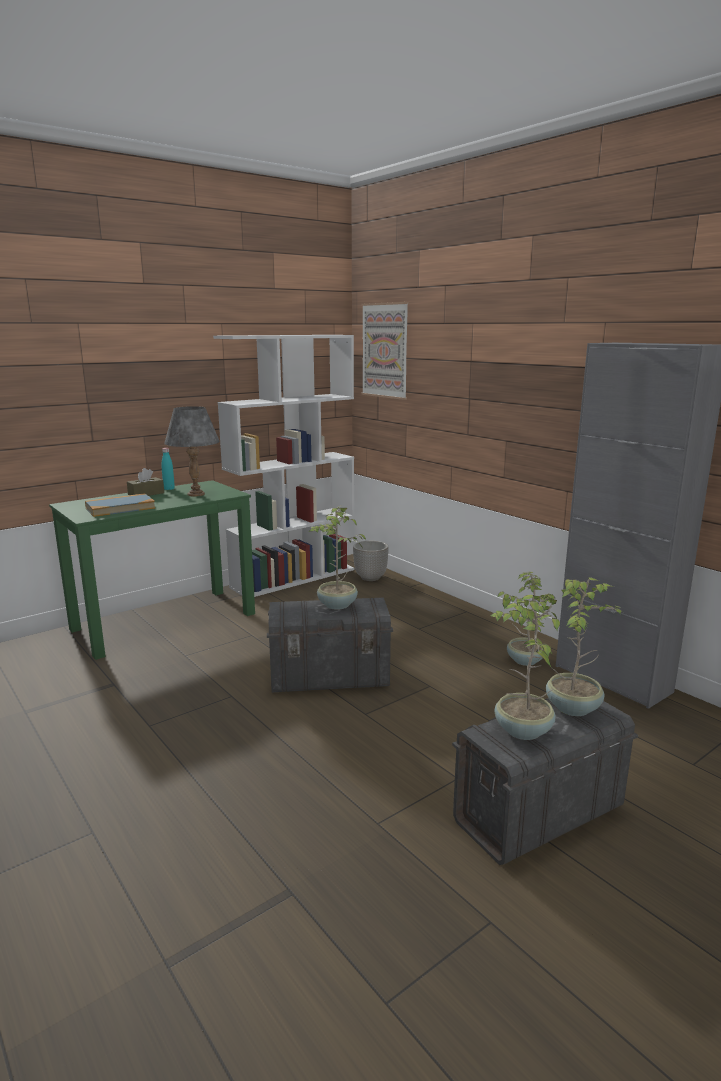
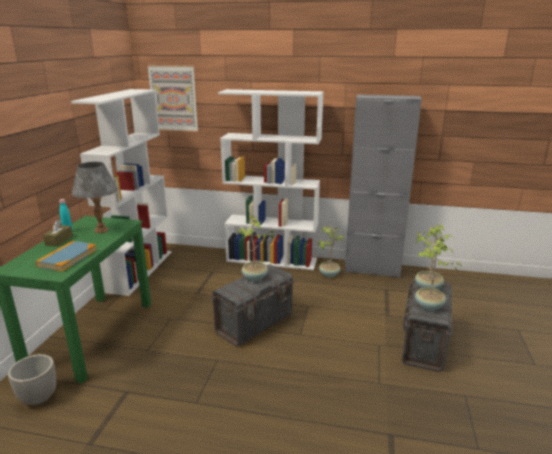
camera: 40 degrees left, 5 degrees up
(371, 578) = (189, 254): planter -> planter (39, 397)
(466, 616) = (272, 260): none -> white bookcase

